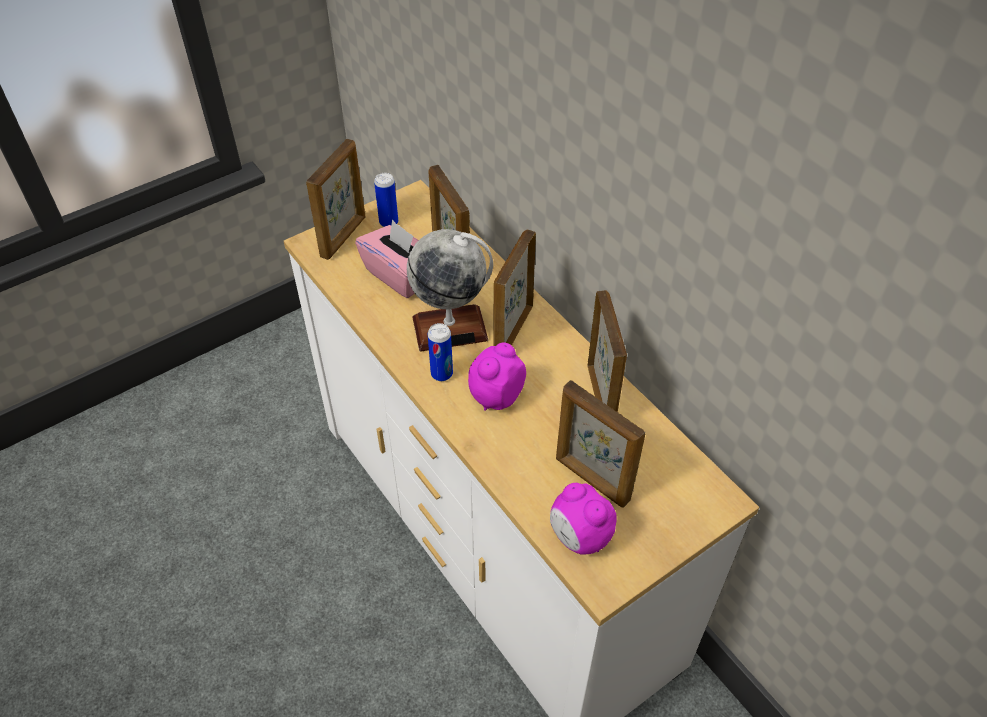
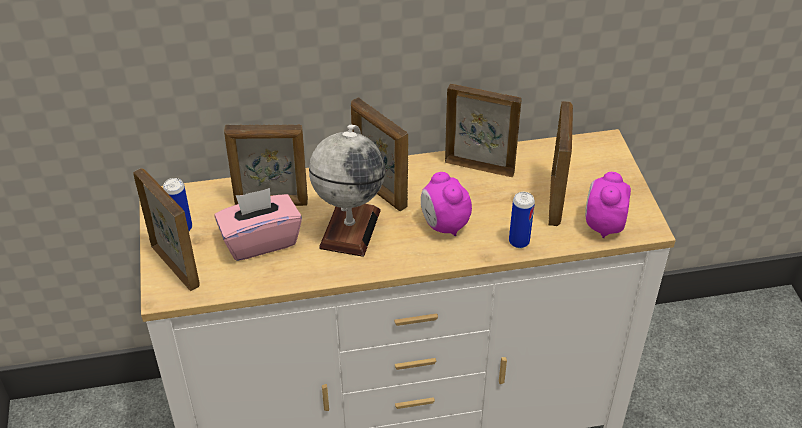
camera: 65 degrees left, 5 degrees down
(441, 374) = (399, 250): can -> can (519, 242)
(579, 537) = (603, 225): alarm clock -> alarm clock turned 120 degrees clockwise
(591, 480) = (555, 200): picture frame -> picture frame turned 60 degrees counterclockwise

